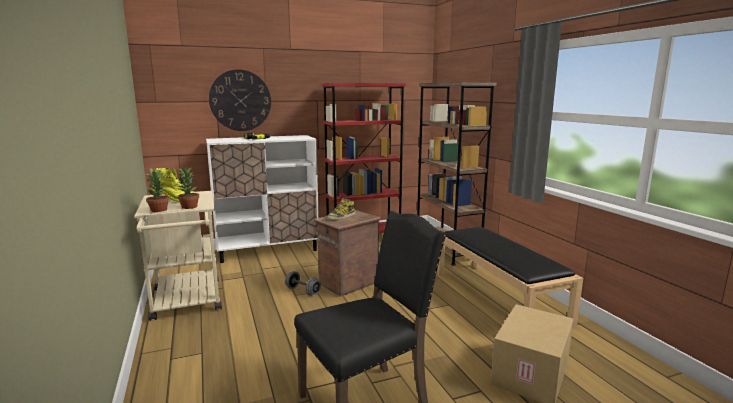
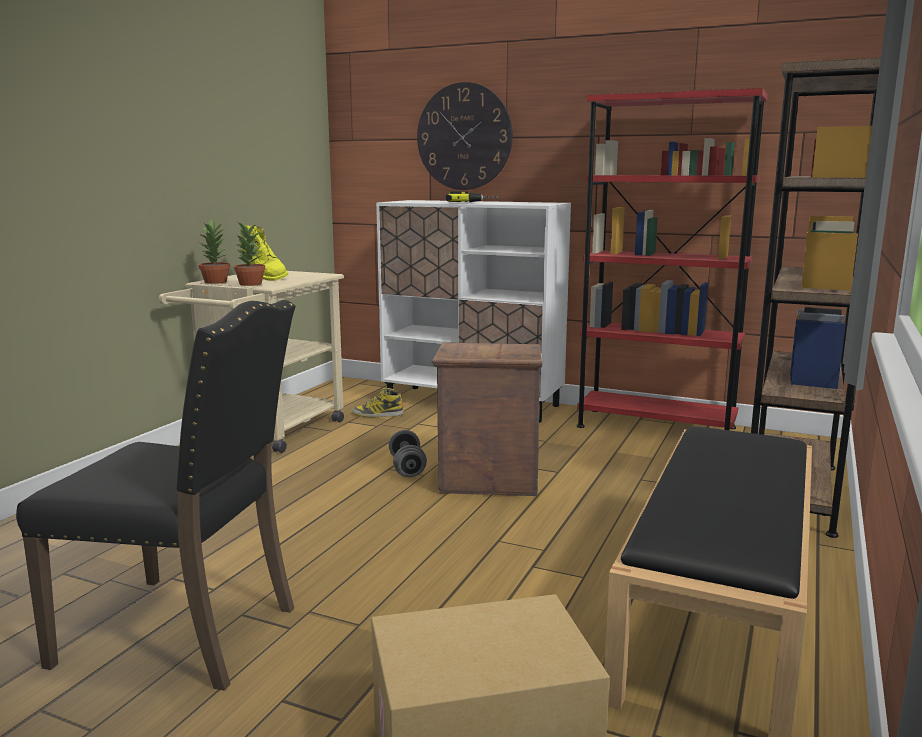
camera: 45 degrees right, 0 degrees up
(341, 217) = (483, 347): boot -> boot (377, 414)

